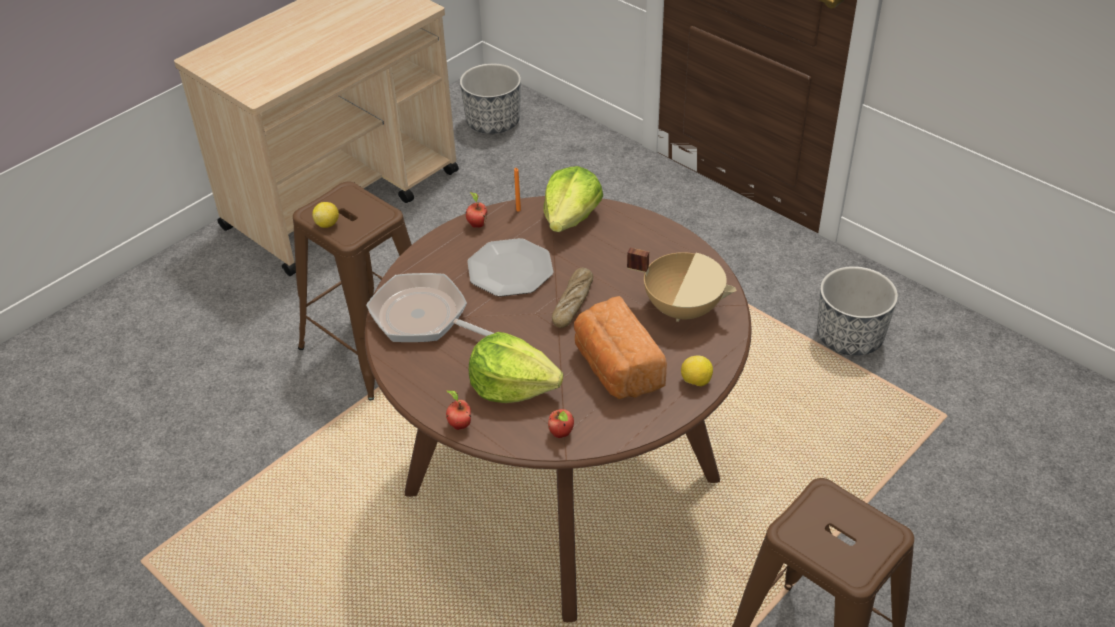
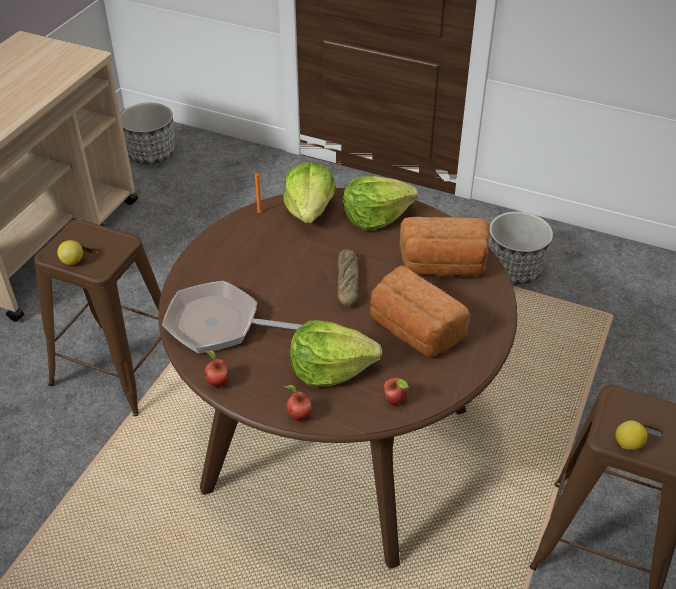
camera: 20 degrees left, 0 degrees up
(476, 224) = (228, 231): apple -> apple (217, 382)
(510, 269) = (277, 265): plate -> none
(637, 239) = (375, 217): none -> lettuce
(682, 307) = (443, 266): beige cooking pot -> bread
(695, 381) = (486, 326): lemon -> lemon (628, 444)

